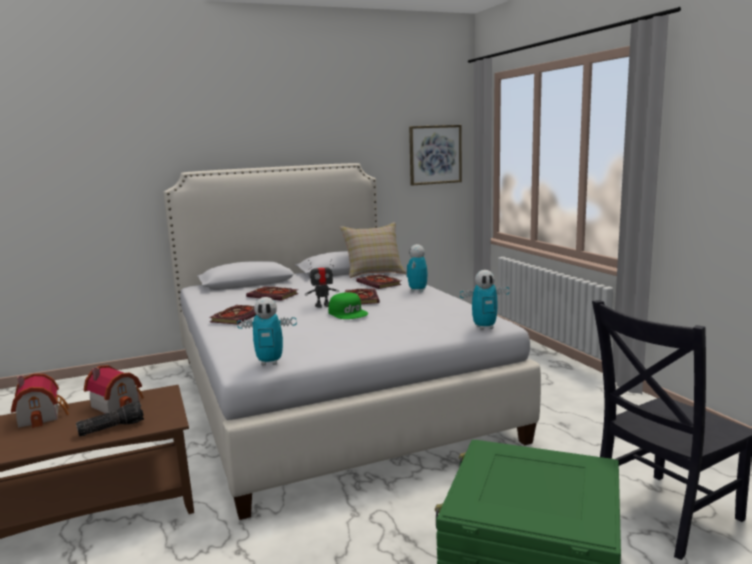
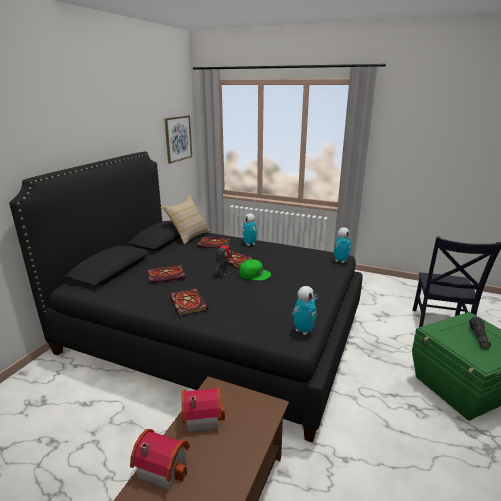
camera: 45 degrees left, 10 degrees up
(112, 427) = (245, 436): flashlight -> flashlight (478, 337)
(328, 395) = (213, 333): white bed -> black bed

